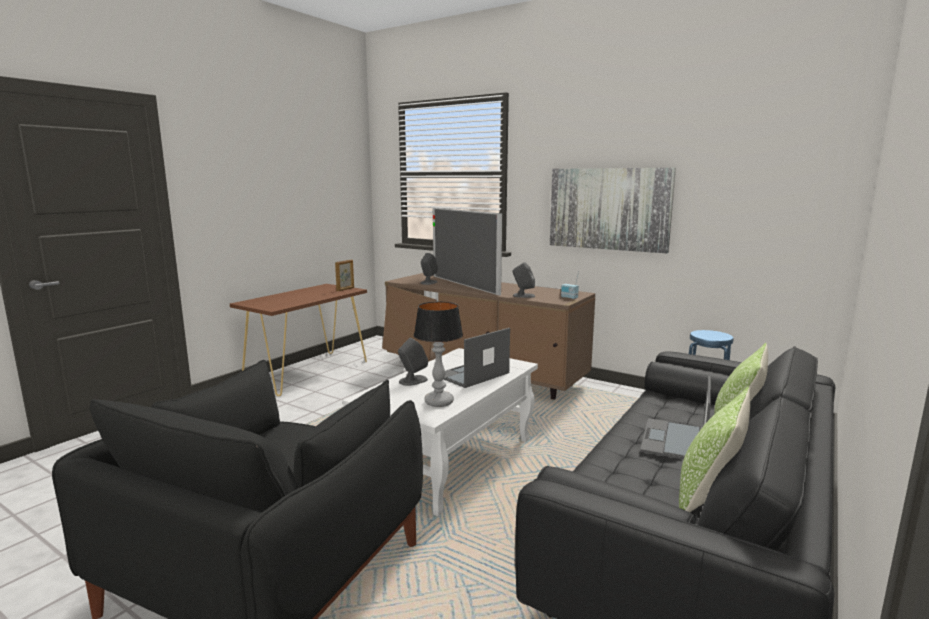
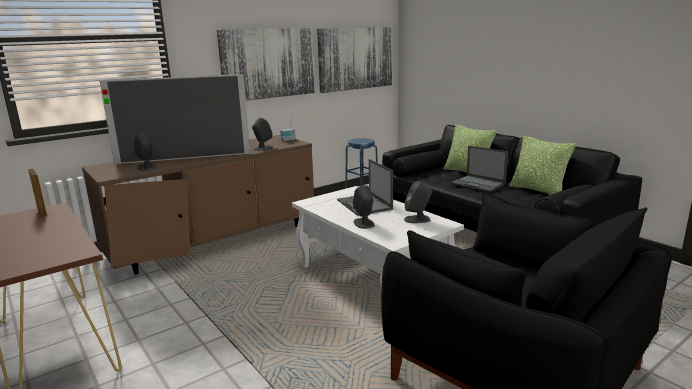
camera: 70 degrees left, 5 degrees up
(438, 402) = (417, 219): table lamp -> grey speaker
(757, 215) = (356, 58): none -> picture

